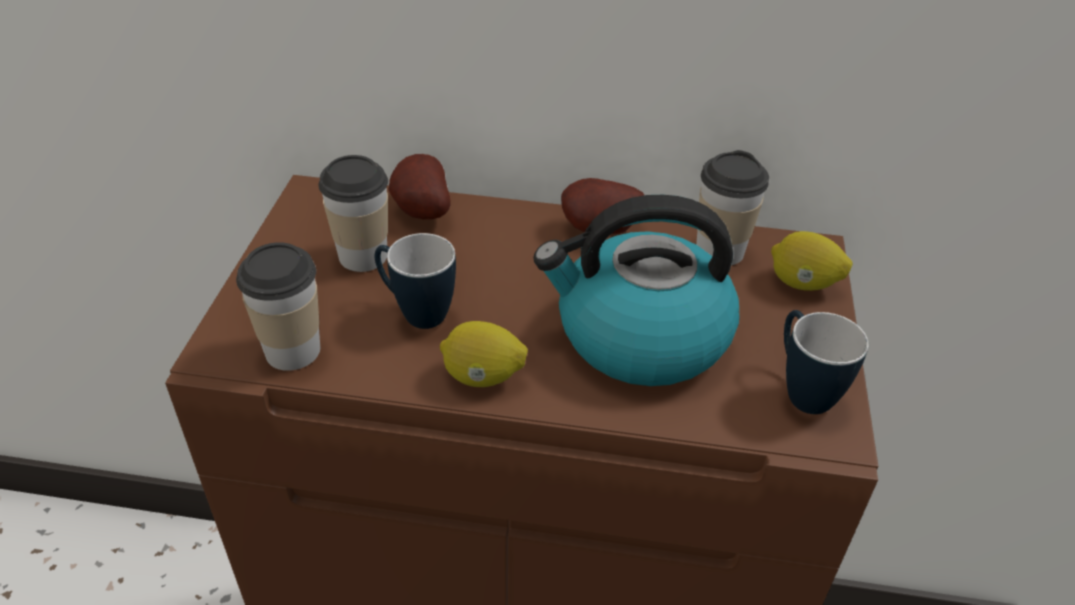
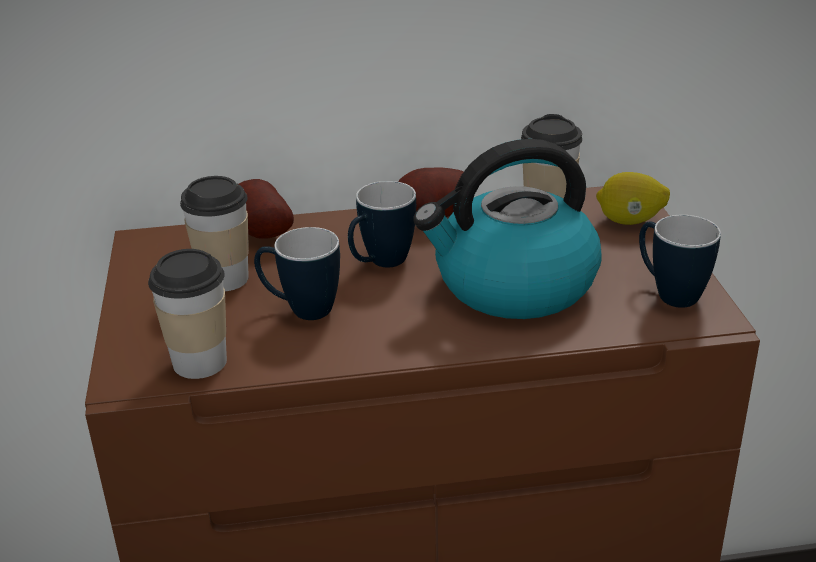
camera: 15 degrees left, 10 degrees down
(482, 377) = (391, 343): lemon -> none
(518, 276) = (380, 264): none -> mug

